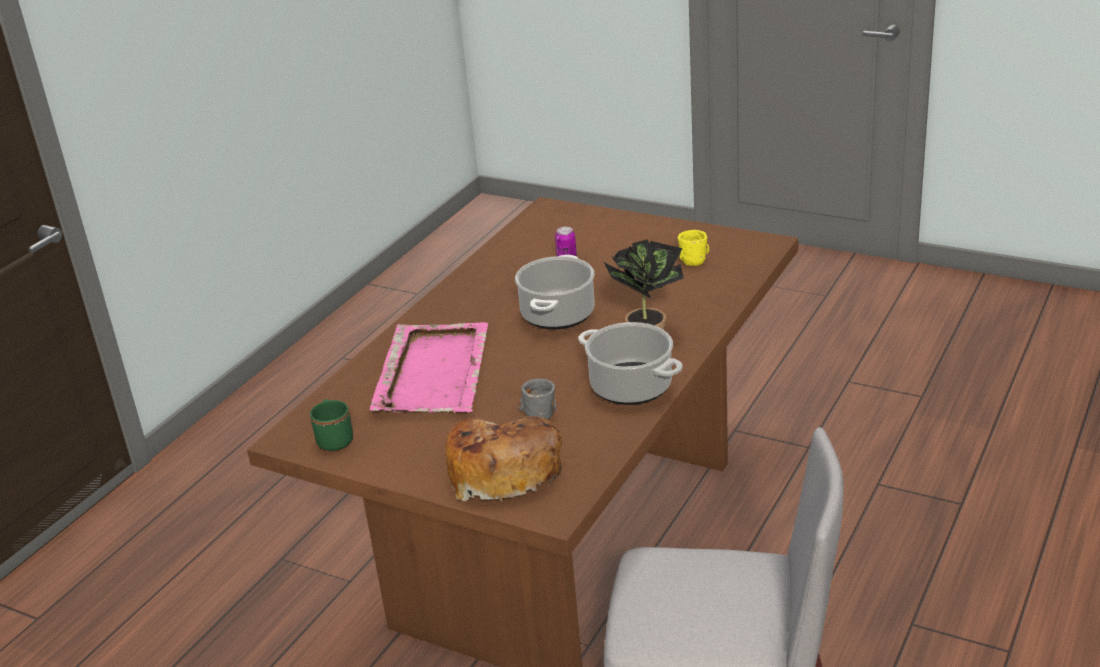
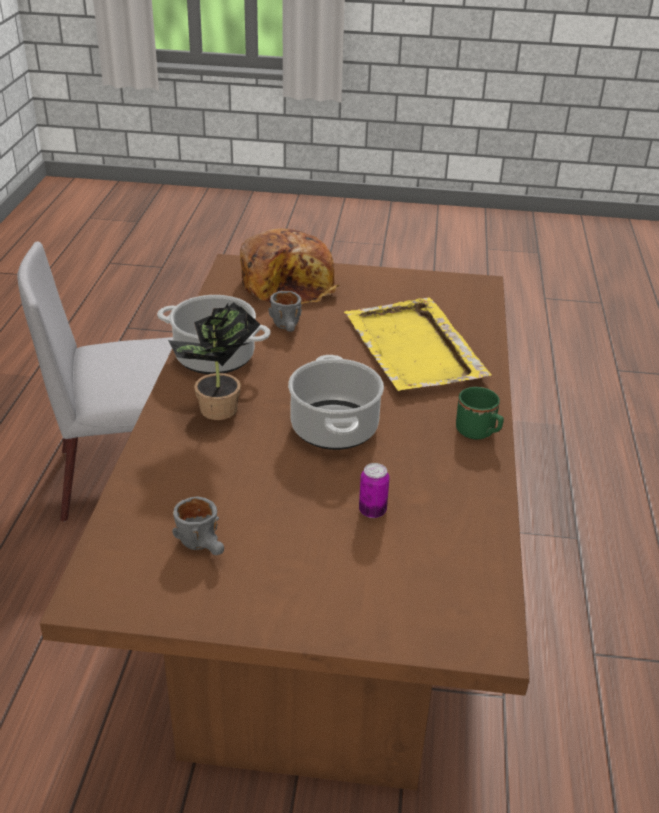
camera: 155 degrees right, 5 degrees up
(334, 438) = (442, 289): green mug -> green mug (479, 433)
(433, 371) = (414, 349): pink tray -> yellow tray
(688, 258) = (206, 546): yellow mug -> grey mug

